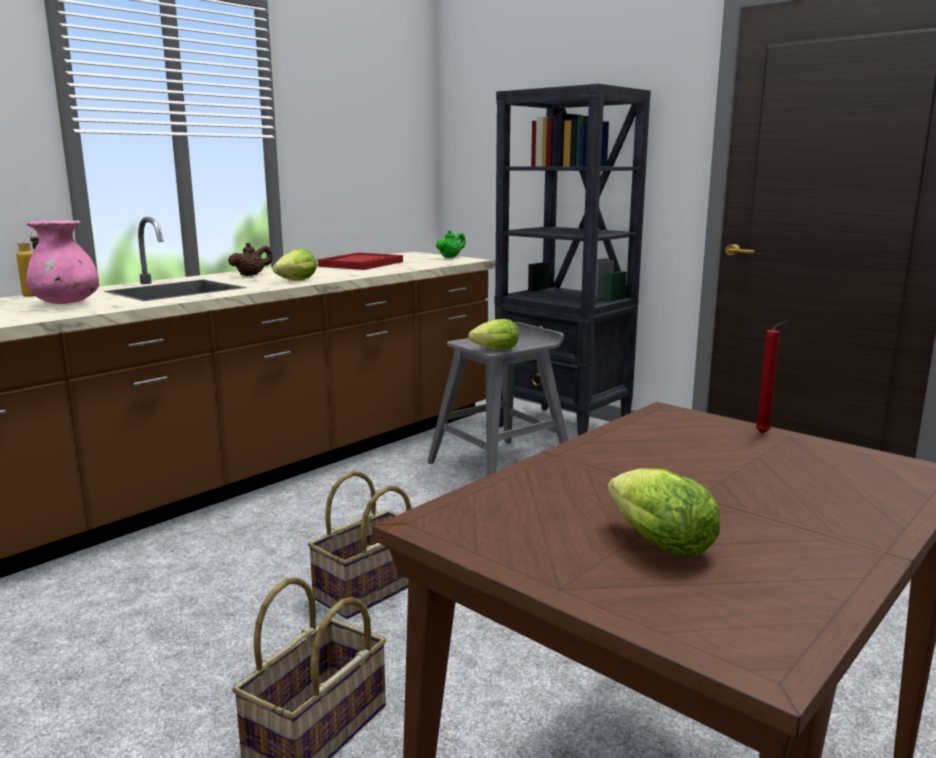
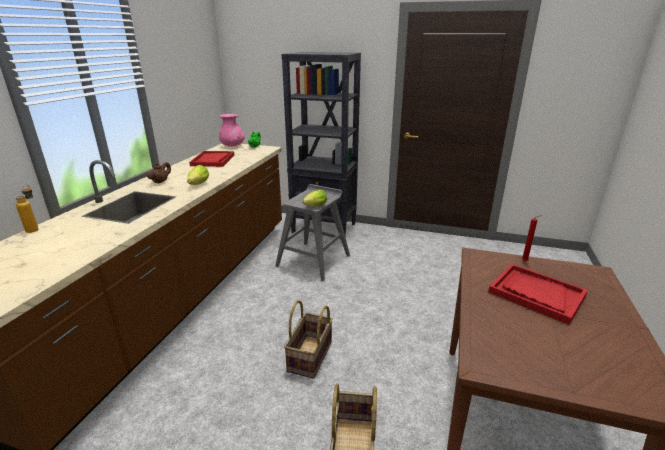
camera: 25 degrees left, 10 degrees up
(66, 303) = (76, 236): pink vase -> pink vase (232, 146)
(654, 542) = (569, 348): lettuce -> none
(710, 472) = (536, 294): none -> red tray

